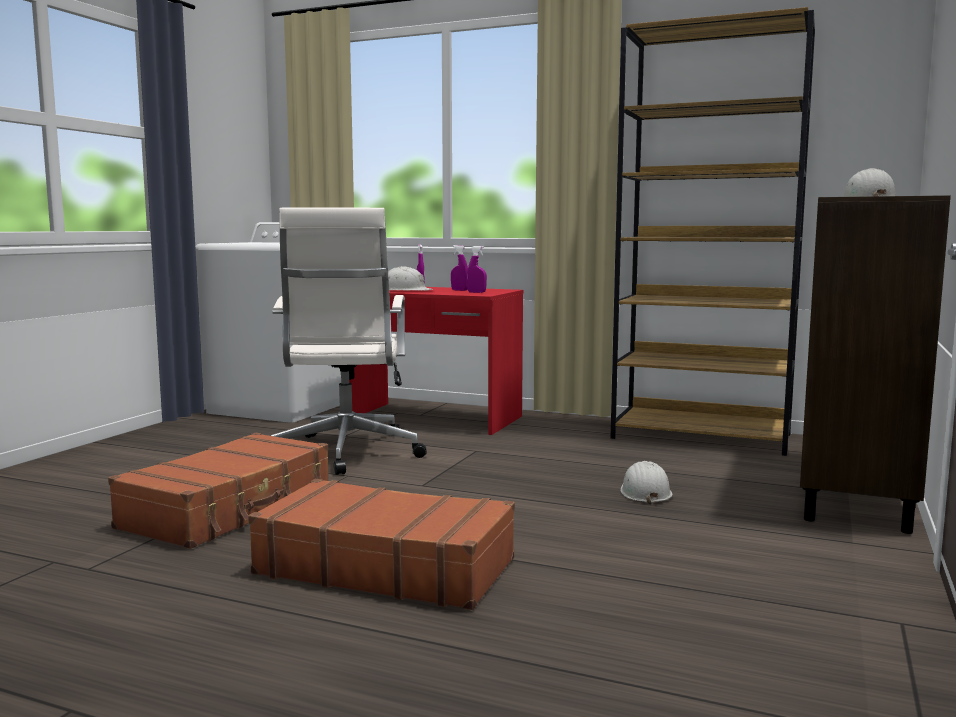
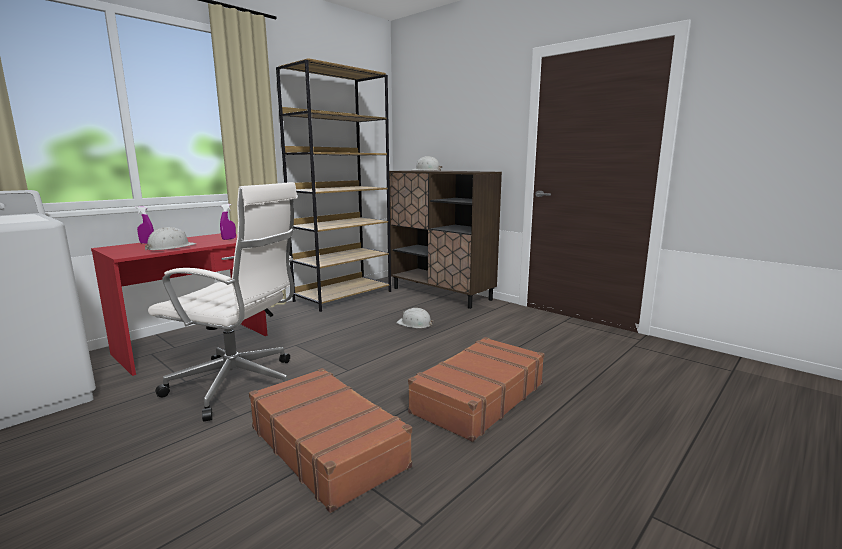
camera: 70 degrees left, 5 degrees up
(459, 290) = (202, 240): purple spray bottle -> none

